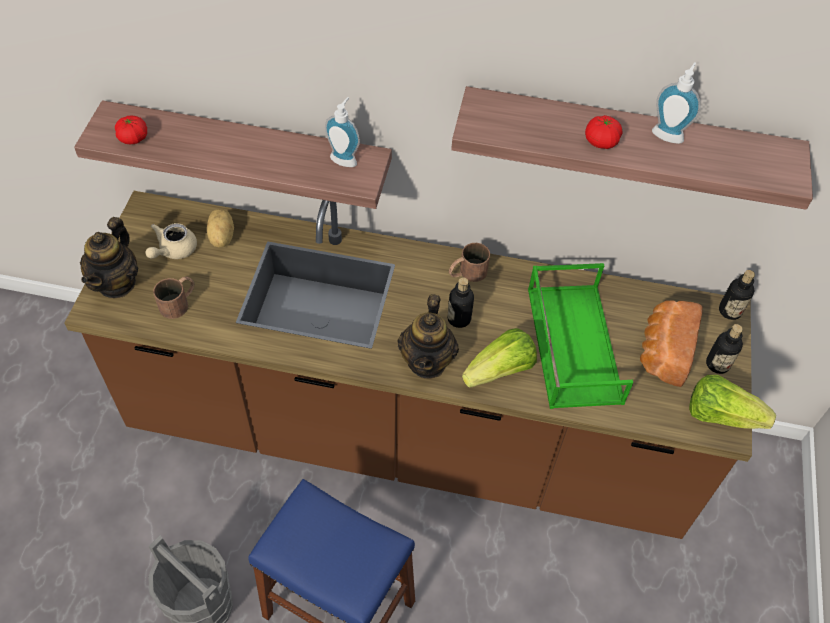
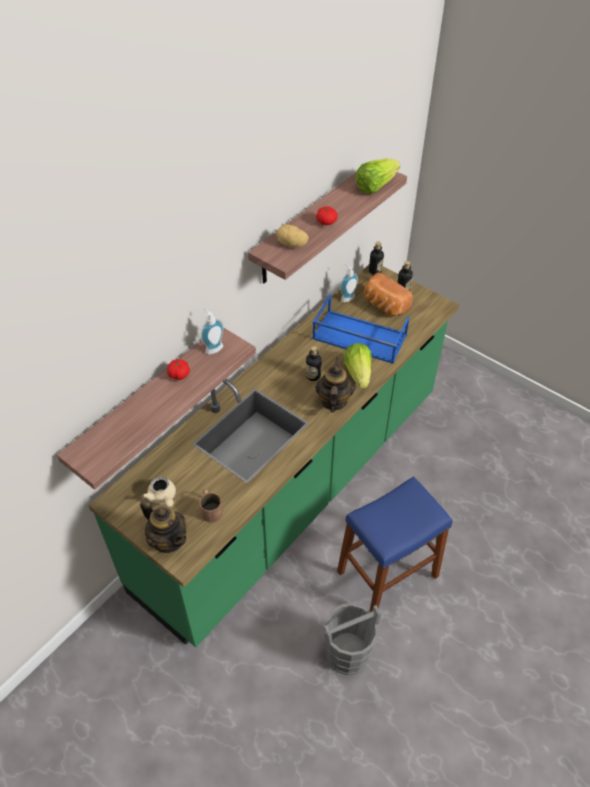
camera: 60 degrees left, 5 degrees down
(133, 138) = (111, 447): tomato -> tomato (179, 375)
(220, 237) = (170, 467): potato -> potato (292, 245)
(408, 436) = (295, 489): brown counter -> green counter
(427, 361) = (333, 401): teapot -> teapot turned 120 degrees counterclockwise
(467, 273) = (283, 359): brown mug -> none
(572, 343) = (358, 337): green tray -> blue tray
(668, 133) = (336, 198): soap dispenser -> soap dispenser (346, 297)
(720, 415) = (432, 303): lettuce -> lettuce (375, 186)

